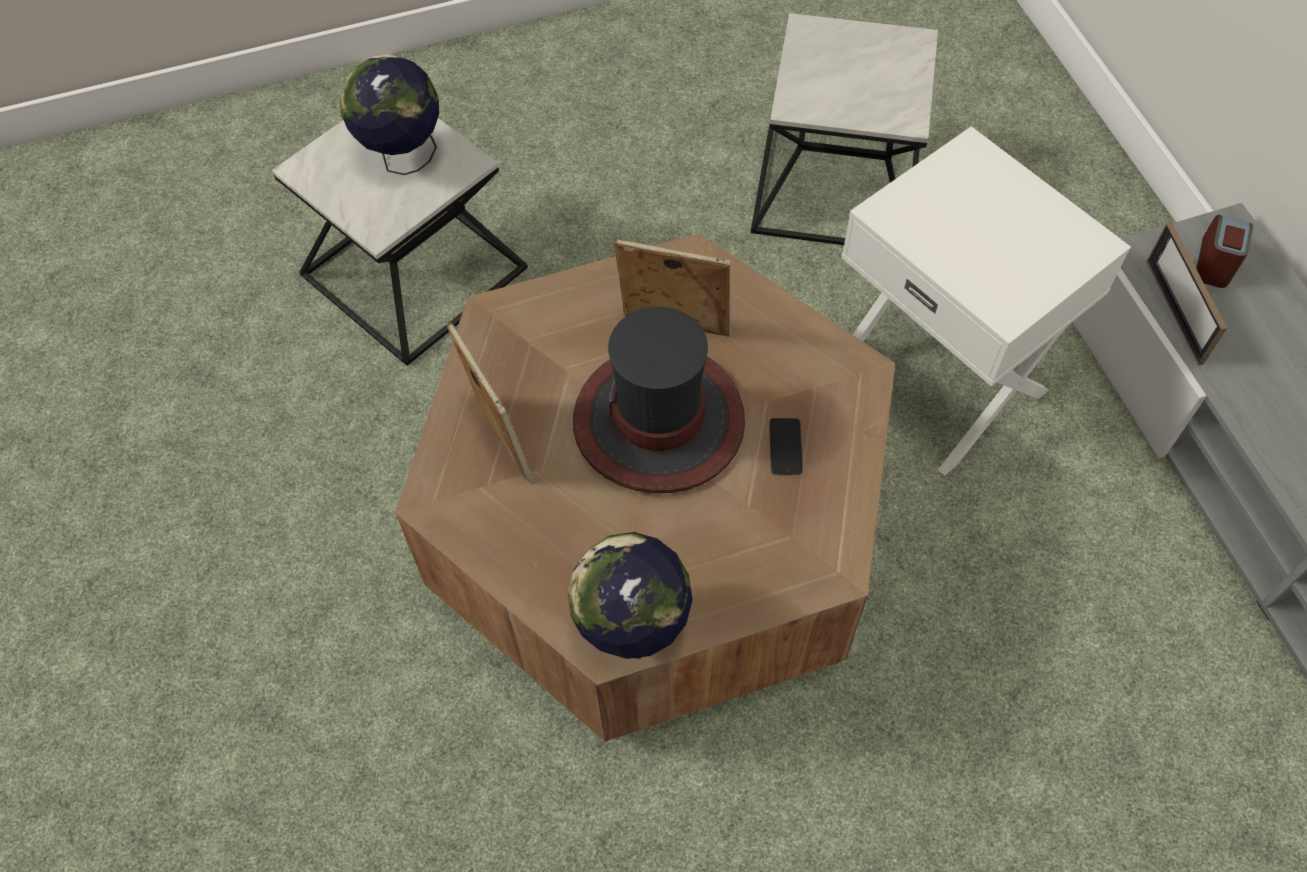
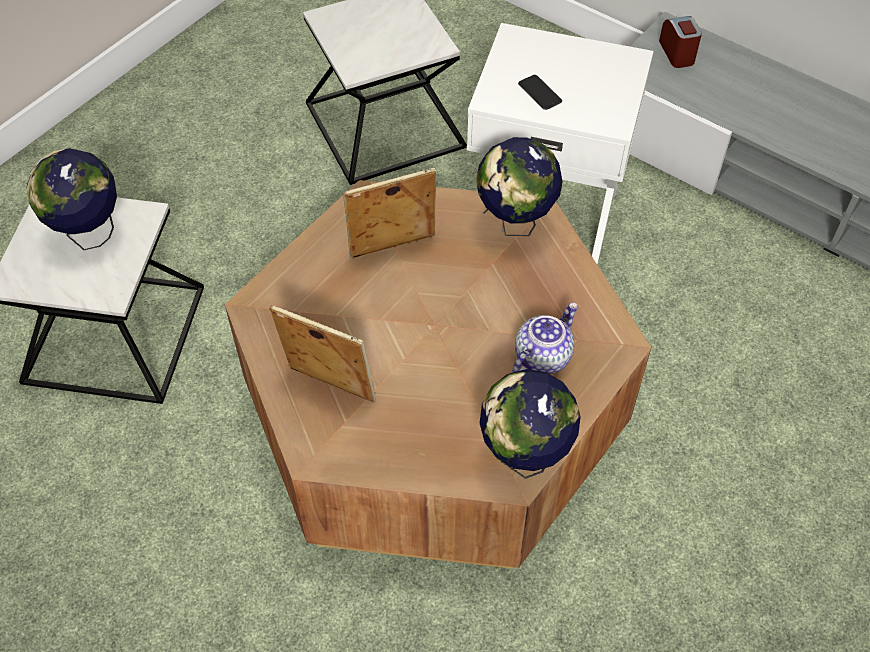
camera: 35 degrees left, 5 degrees down
(659, 420) = (431, 313): hat -> none
(738, 534) = (542, 356): none -> teapot
(785, 447) = (527, 285): phone -> phone (539, 93)
(826, 371) = (515, 224): none -> globe
(1174, 311) = (676, 92): picture frame -> none

